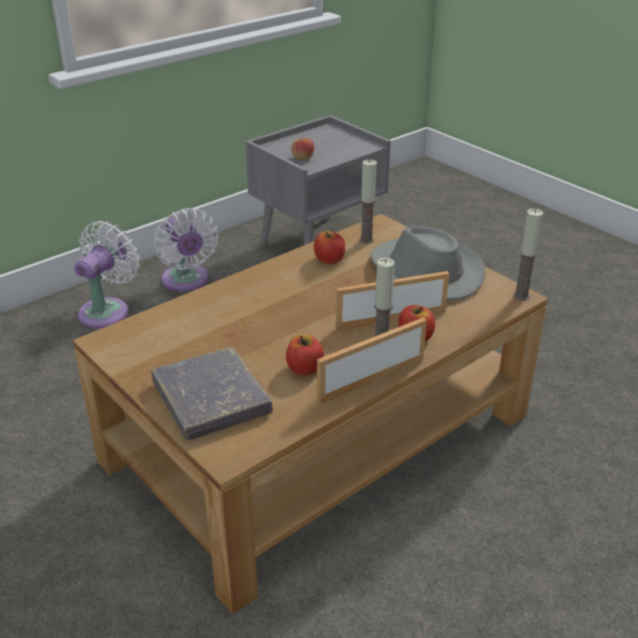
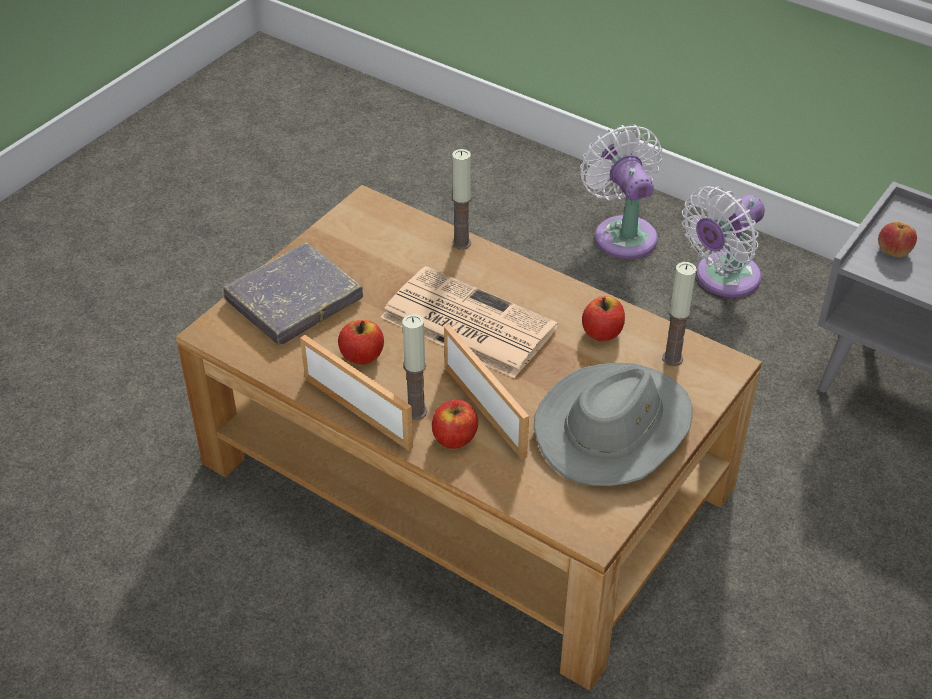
camera: 75 degrees right, 10 degrees up
(107, 311) = (623, 233): white fan -> white fan turned 120 degrees counterclockwise
(289, 313) = (465, 322): none -> newspaper
(521, 296) = (596, 536): candle -> candle (461, 243)

